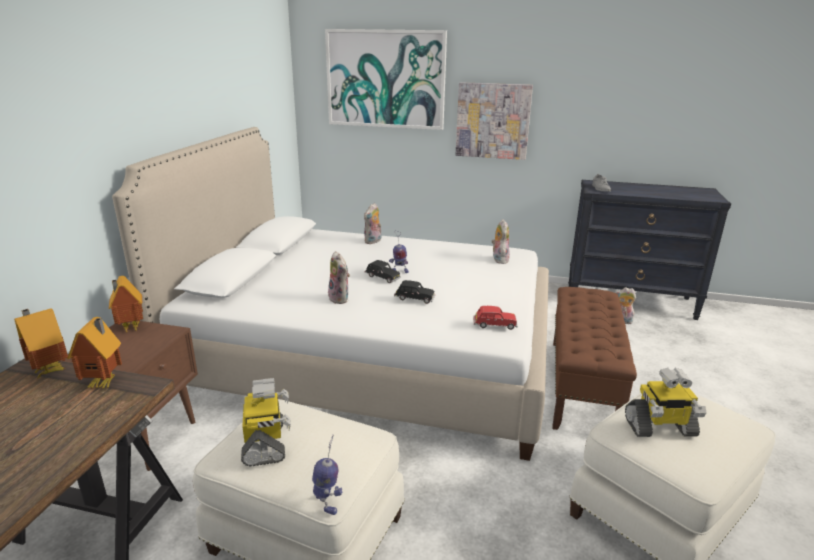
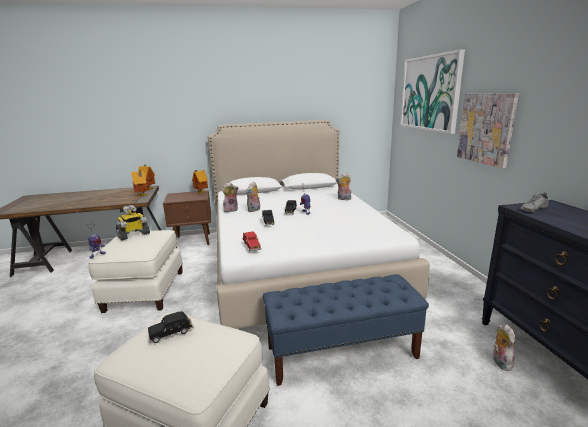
camera: 65 degrees right, 5 degrees down
(499, 259) = (369, 231): plush toy -> plush toy (231, 210)
(581, 385) = (342, 352): brown bench -> blue bench
(660, 428) = (171, 333): toy robot -> black toy car

